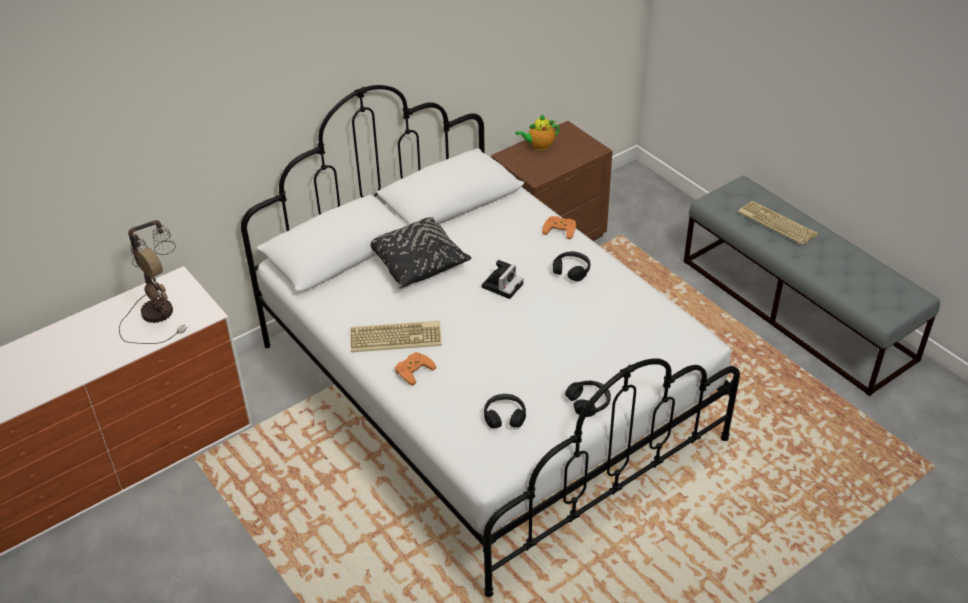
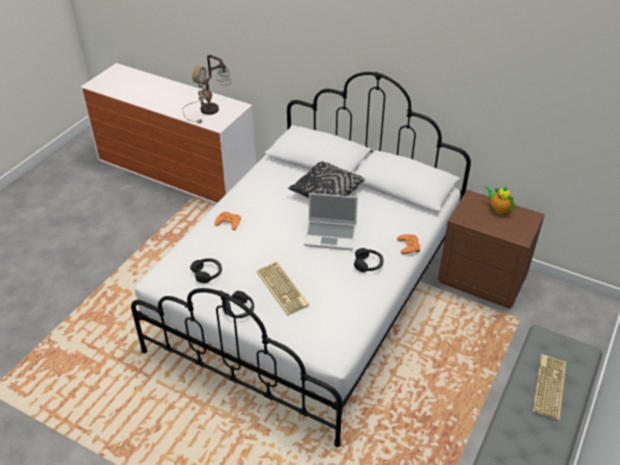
camera: 65 degrees right, 0 degrees up
(396, 336) = (254, 205): keyboard -> keyboard (283, 288)
(502, 284) = (331, 235): camera -> laptop

